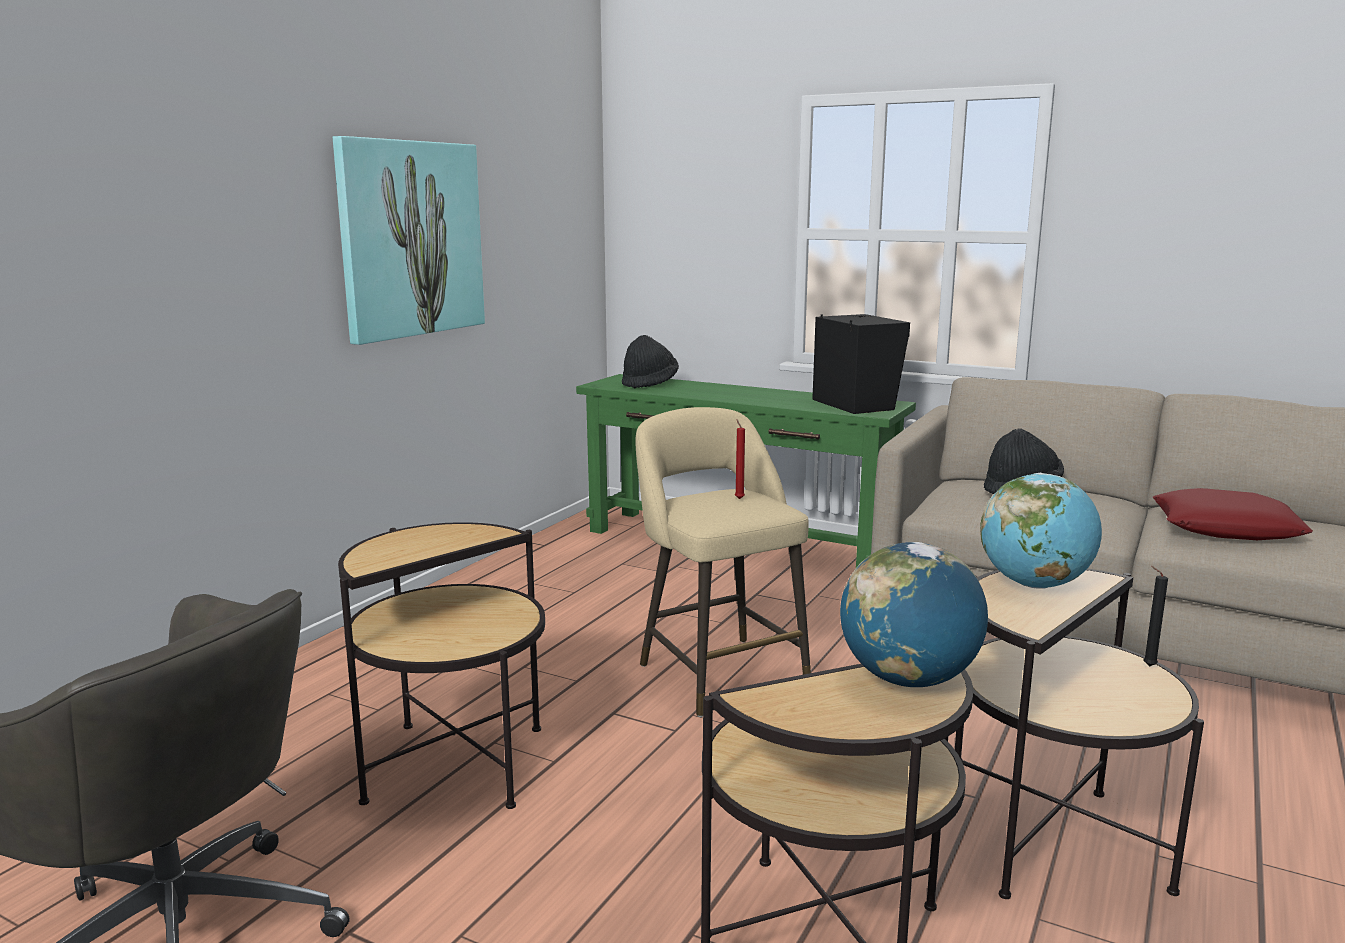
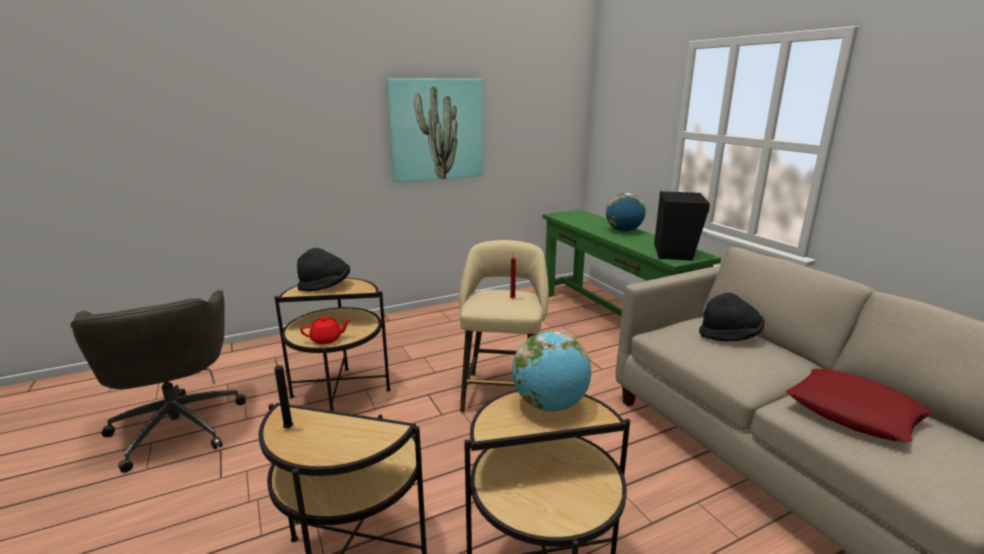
camera: 35 degrees right, 5 degrees up
(479, 639) = (327, 339): none -> red teapot
(649, 383) = (582, 218): black hat -> black hat (325, 286)
(908, 679) = (362, 434): globe -> globe (623, 230)
(1147, 666) = (612, 489): black candle -> black candle (288, 427)

